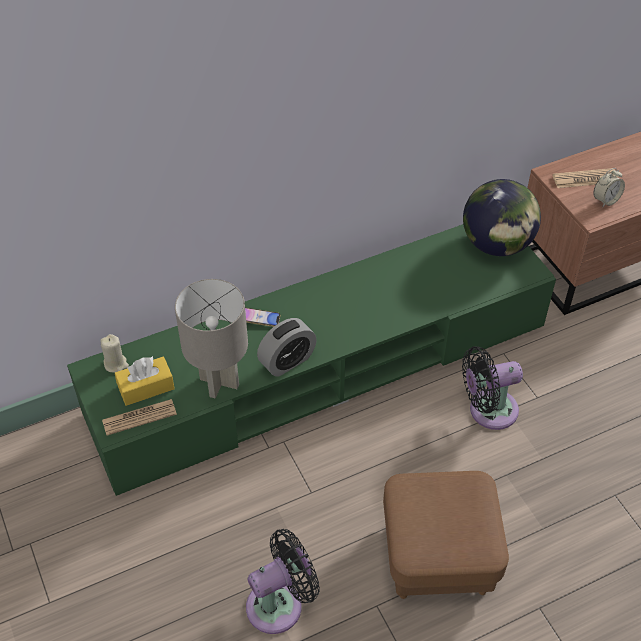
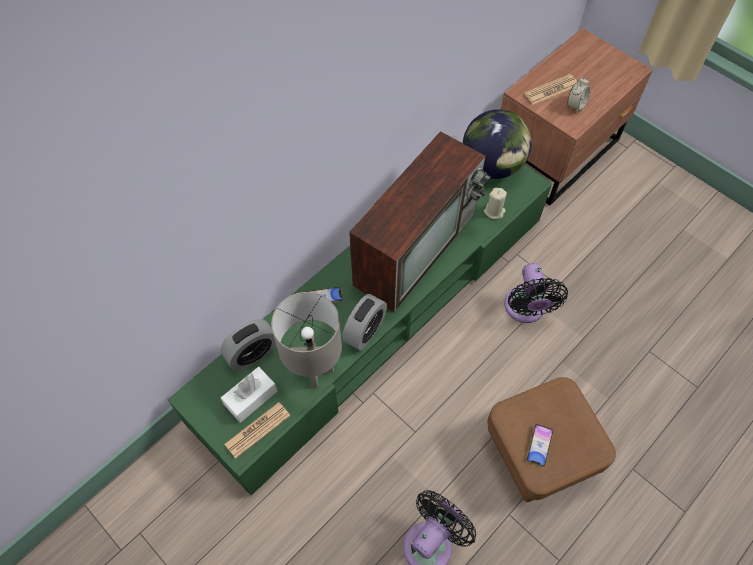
camera: 20 degrees left, 10 degrees up
(116, 364) = (213, 384): beige candle -> beige candle (494, 211)
(146, 387) = (251, 398): yellow tissue box -> white tissue box
(166, 349) = (252, 354): none -> alarm clock
(377, 298) = (415, 246): none -> television
(423, 527) = (539, 446): none -> phone
(488, 410) = (525, 309): black fan -> black fan turned 60 degrees counterclockwise

